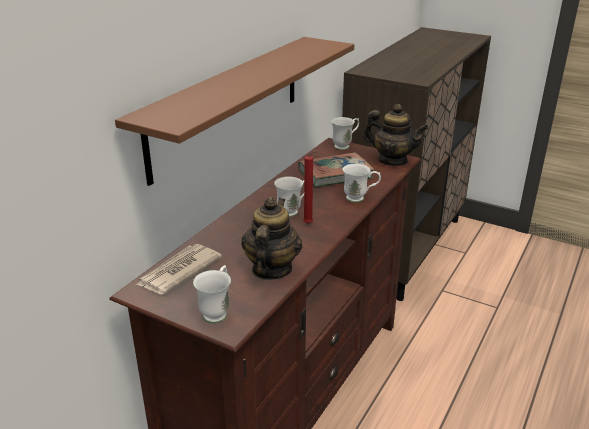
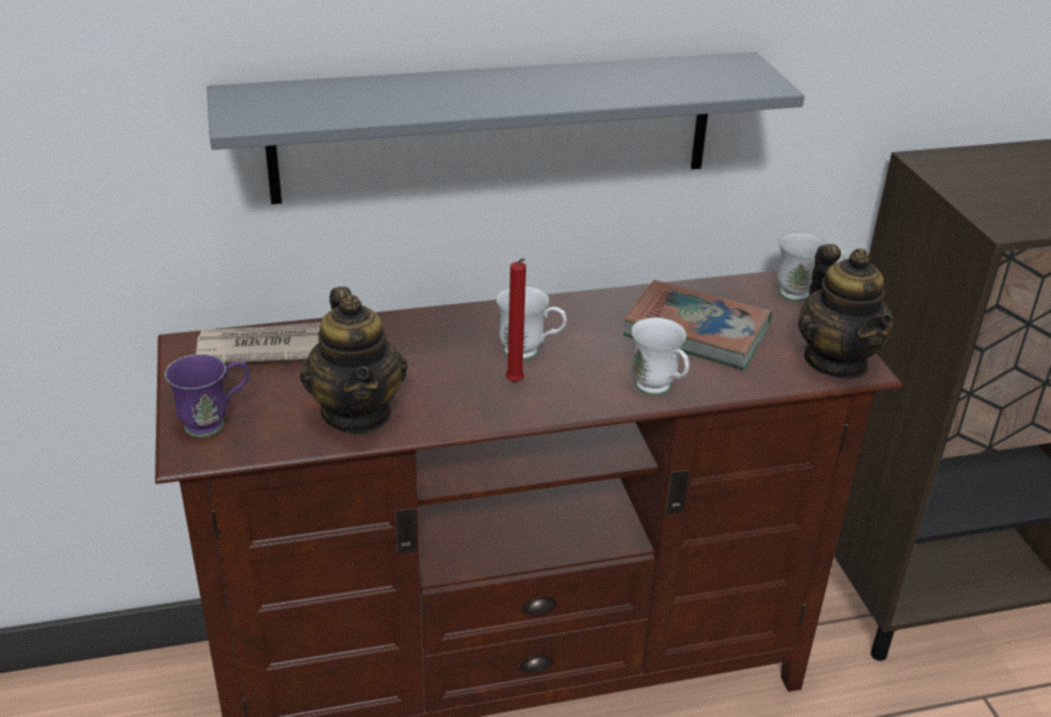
camera: 45 degrees right, 5 degrees up
(217, 311) = (215, 423): white mug -> purple mug
(228, 104) = (494, 127): brown shelf -> grey shelf
(271, 269) = (357, 413): teapot -> teapot turned 105 degrees clockwise

